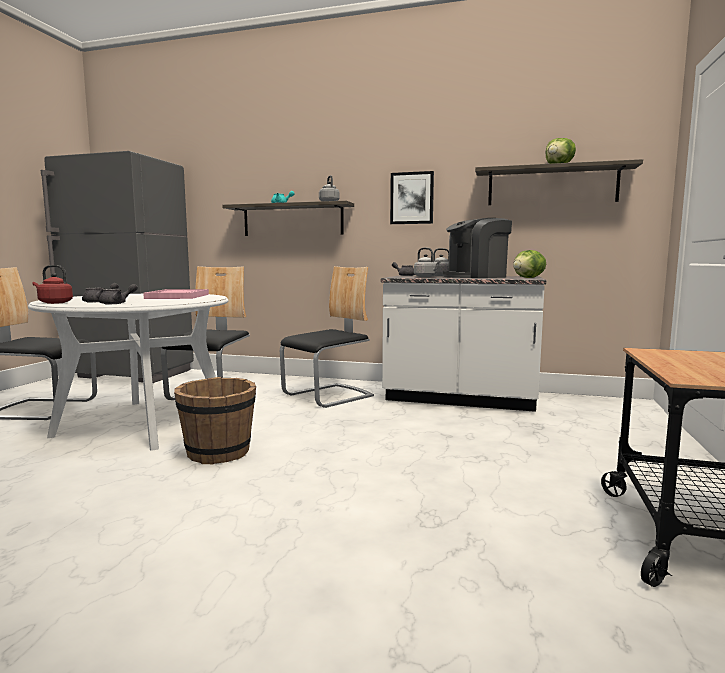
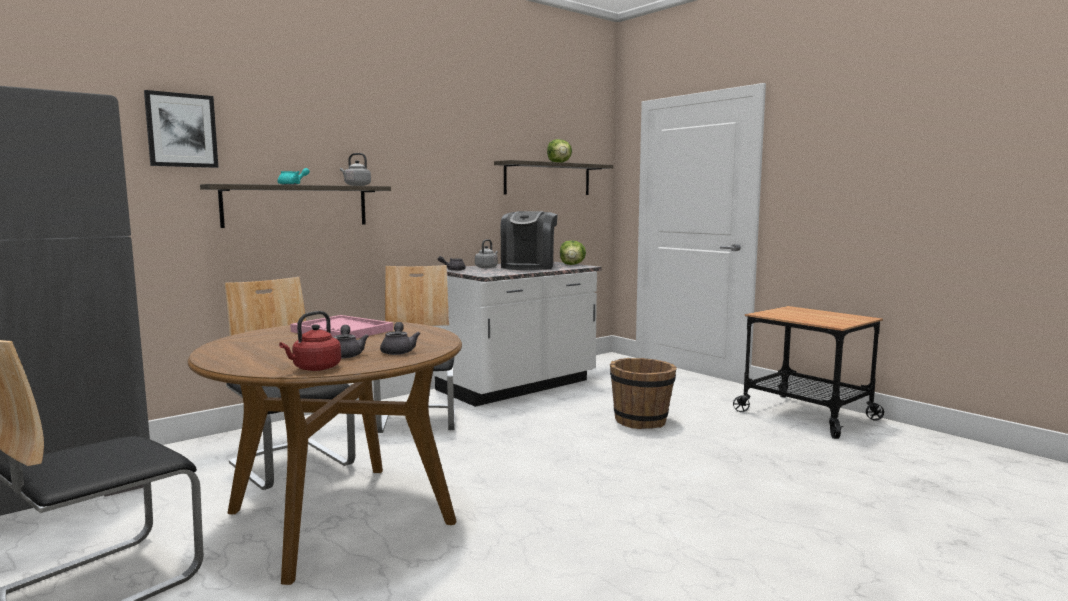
camera: 55 degrees left, 0 degrees up
(143, 423) = (340, 517): white dining table -> brown dining table
(218, 453) = (513, 495): brown bucket -> brown bucket (641, 421)
(412, 198) = (437, 184): picture -> picture (181, 130)
(426, 277) = (497, 271): grey kettle -> none

